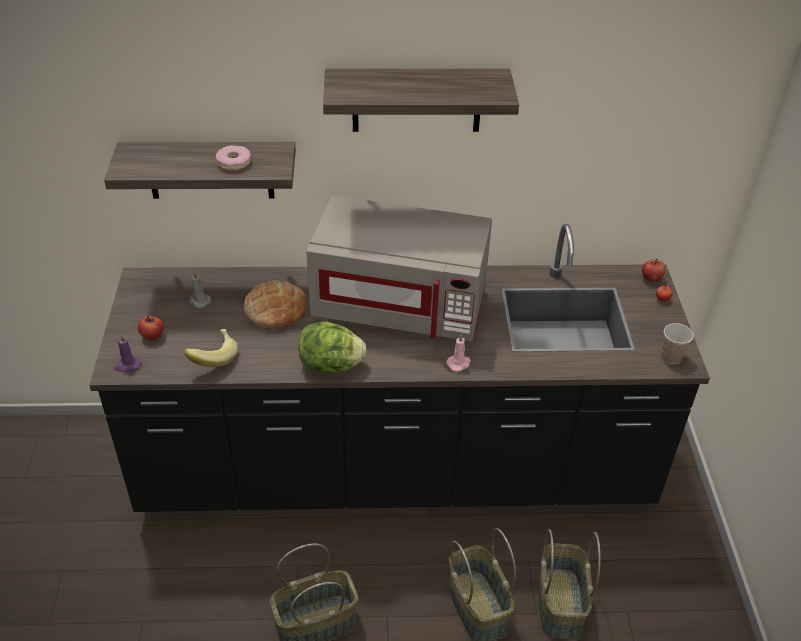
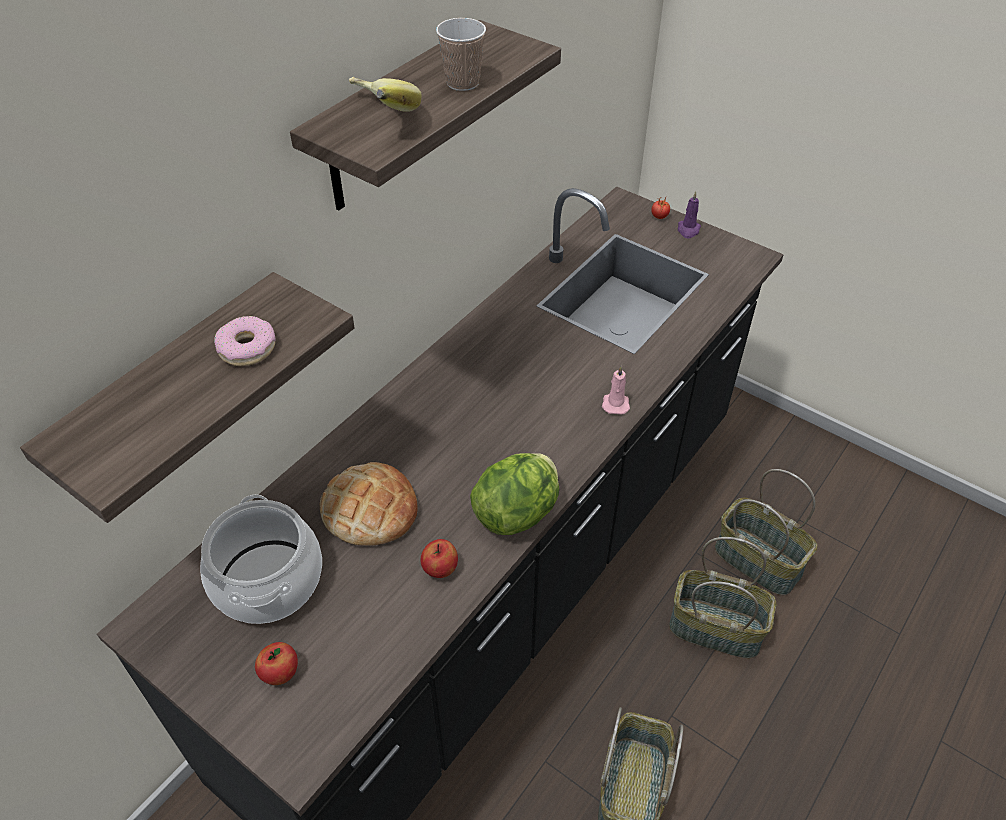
camera: 50 degrees left, 5 degrees up
(127, 365) = (307, 737): purple candle -> purple candle (688, 230)
(199, 301) = (267, 580): grey candle -> cooking pot
(213, 357) = (390, 624): banana -> banana (380, 117)
(400, 306) = (481, 395): grey microwave -> none
(651, 279) = (626, 206): apple -> apple (440, 569)
(671, 357) = (738, 259): cup -> cup (462, 83)

